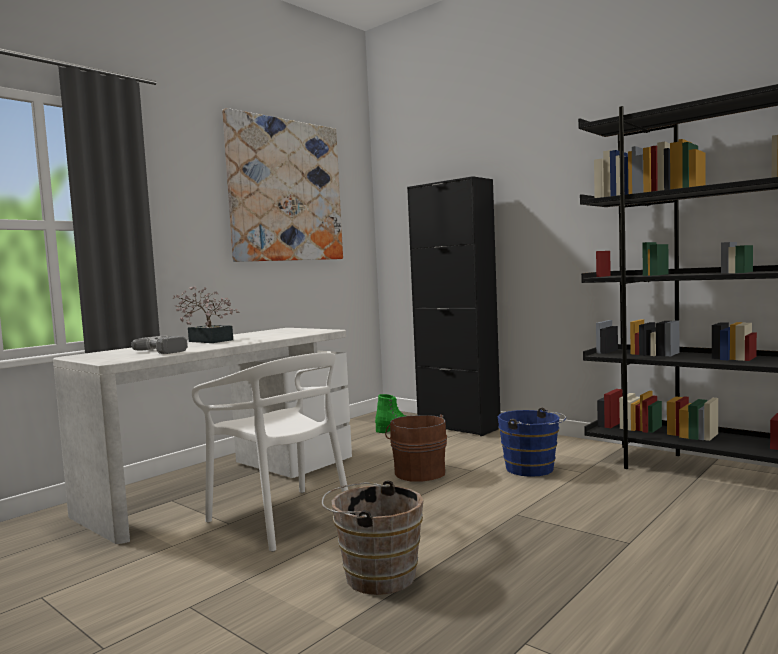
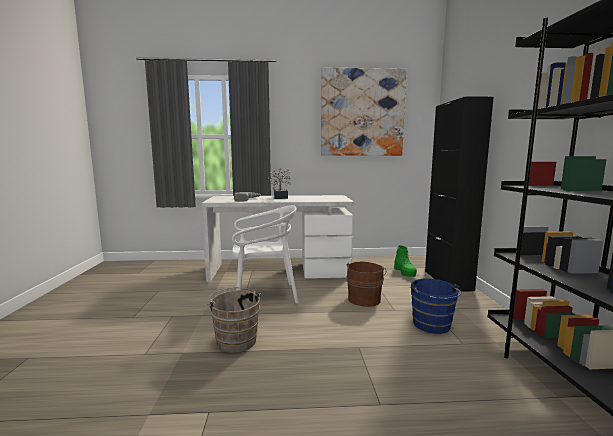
camera: 45 degrees right, 5 degrees up
(282, 519) = (264, 296): white chair -> white chair turned 105 degrees counterclockwise

